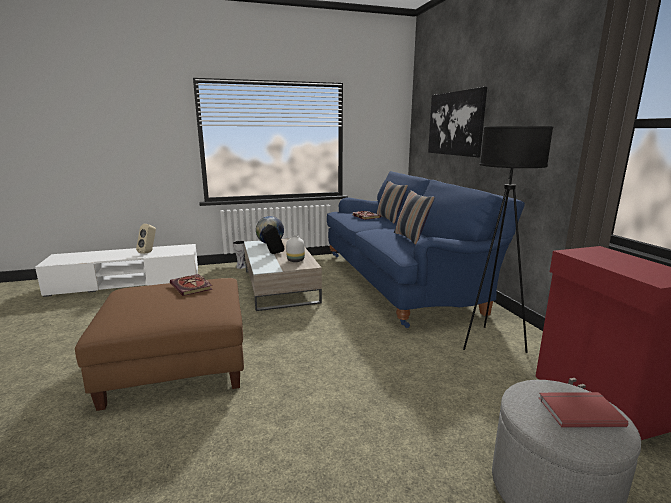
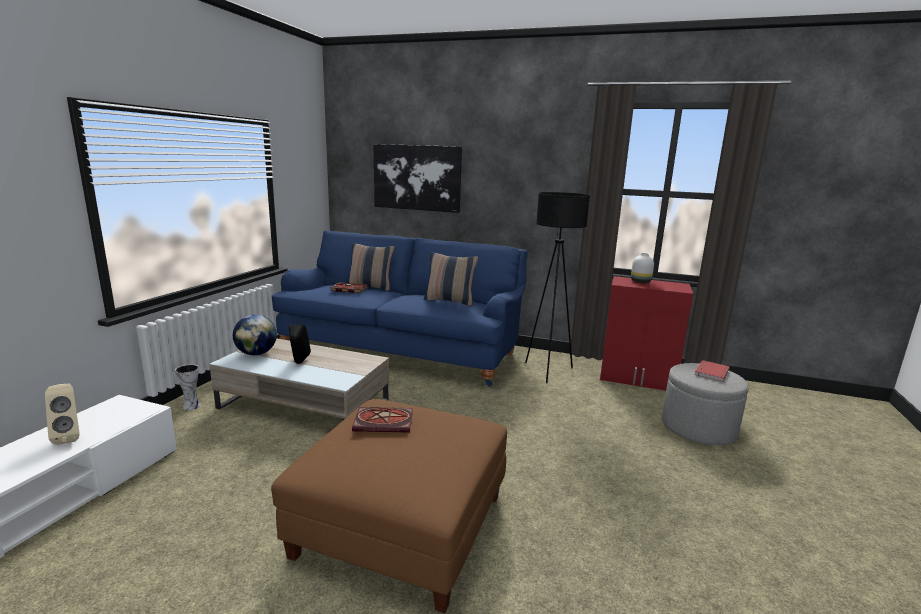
camera: 55 degrees left, 0 degrees up
(296, 260) = (346, 360): white vase -> white vase (640, 281)

